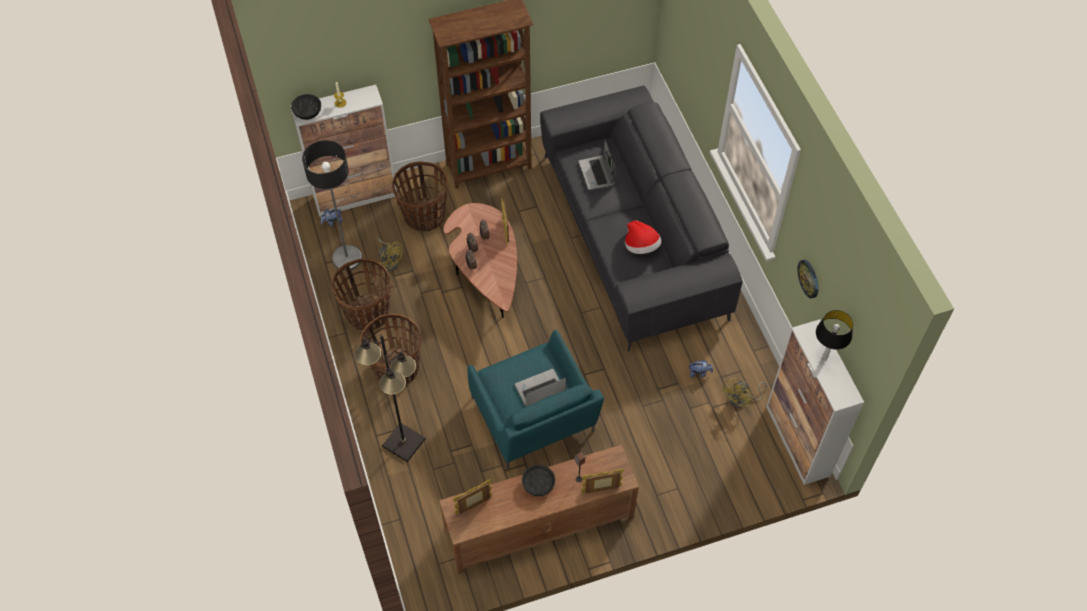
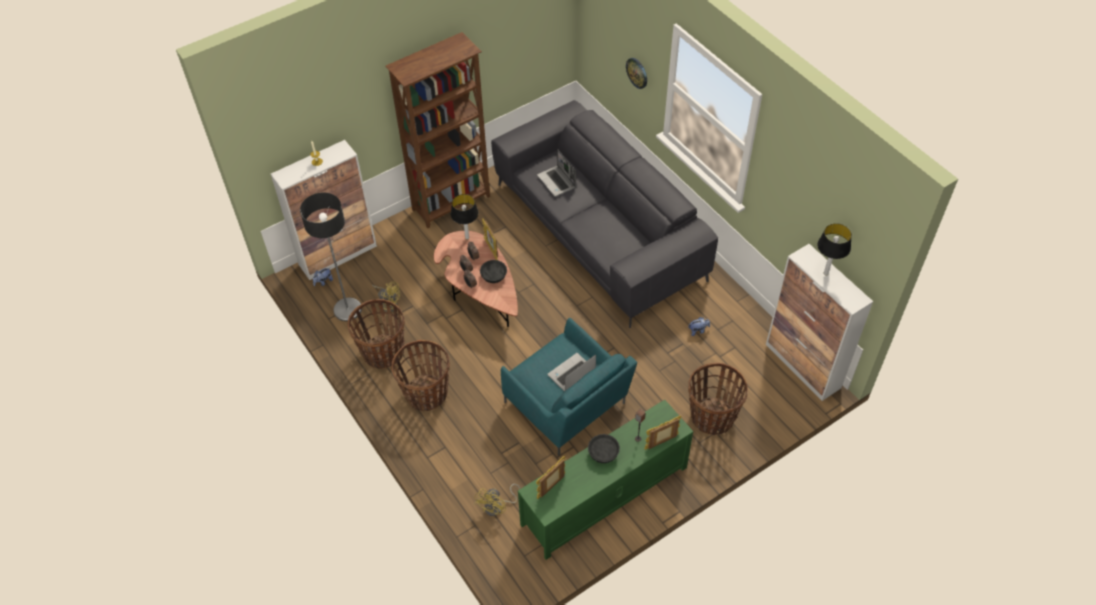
camera: 15 degrees left, 5 degrees down
(307, 111) = (288, 175): black bowl -> black bowl (493, 275)
(403, 442) = (455, 456): black floor lamp -> none
(424, 216) = (407, 257): basket -> basket (712, 417)
(485, 212) = (467, 237): none -> table lamp
(538, 525) = (604, 496): brown tv stand -> green tv stand
(641, 246) = (617, 232): hat -> none
(741, 400) = (742, 344): yellow fan -> yellow fan (497, 507)
(809, 278) = (789, 211): wall clock -> wall clock (637, 73)

